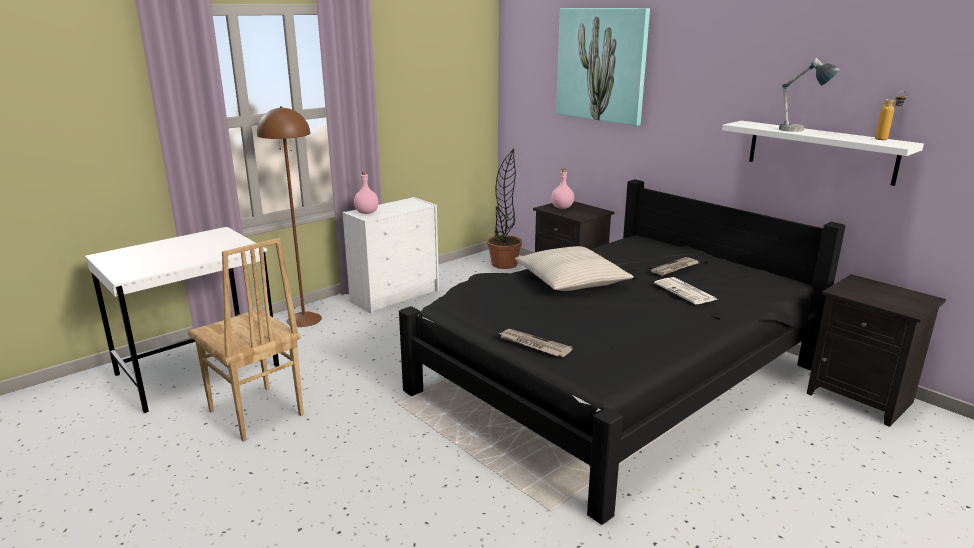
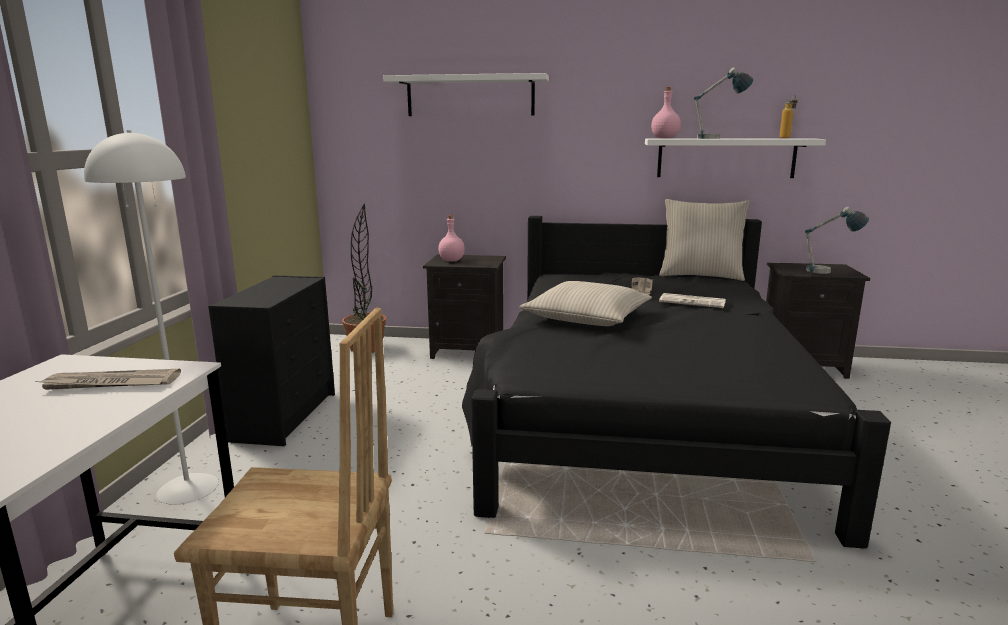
camera: 40 degrees left, 5 degrees down
(304, 319) = (188, 488): brown floor lamp -> white floor lamp
(366, 212) = (248, 300): pink bottle -> pink bottle (664, 138)
(396, 296) = (286, 415): white dresser -> black dresser
(533, 345) = (696, 379): newspaper -> newspaper (110, 384)
(602, 65) = (470, 96): picture -> white shelf
(771, 271) = (700, 275): none -> beige pillow
(889, 301) = (829, 272): none -> table lamp

